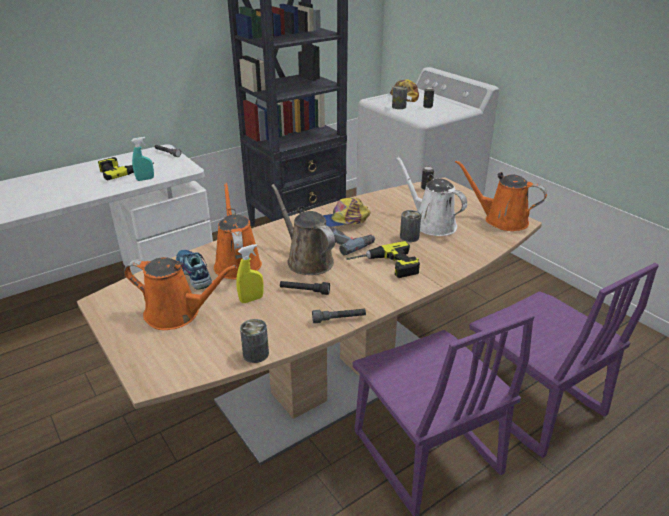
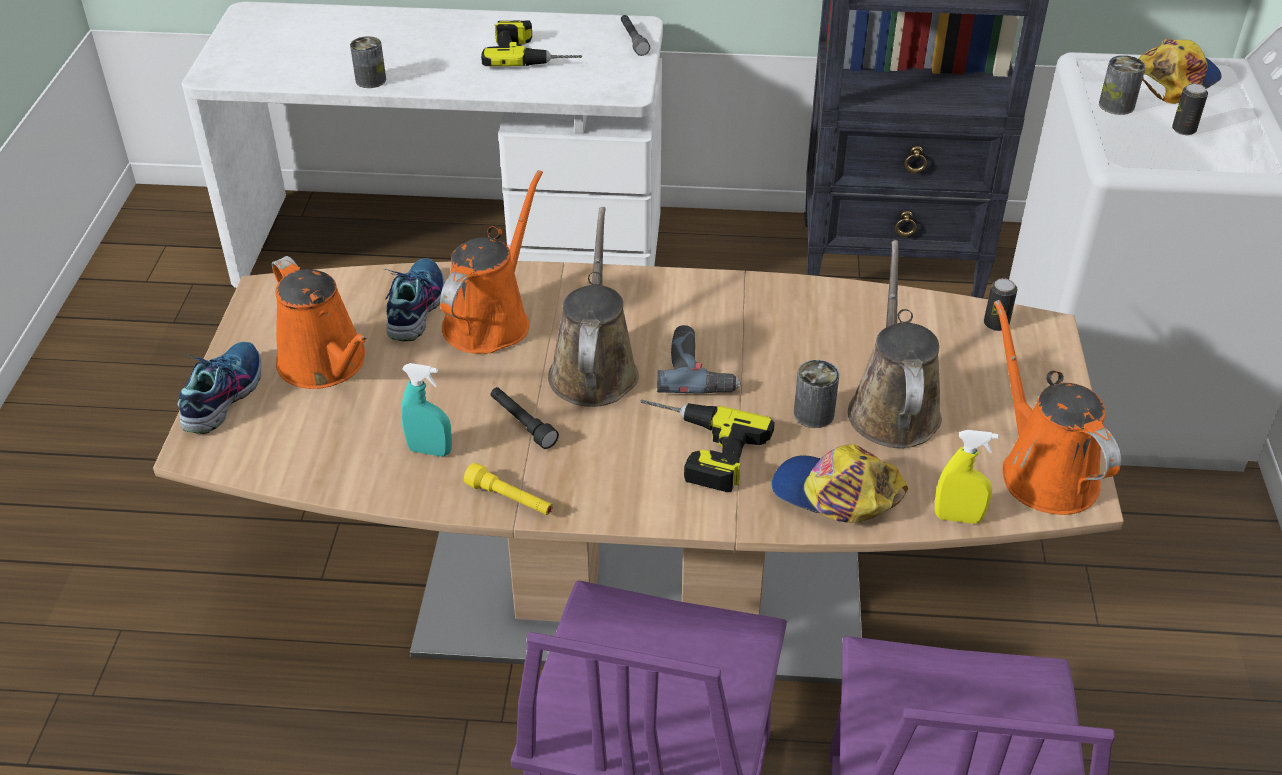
camera: 40 degrees right, 10 degrees up
(134, 352) = (222, 395): none -> shoe
(145, 179) = (541, 86): turquoise spray bottle -> turquoise spray bottle (430, 450)
(251, 299) = (438, 395): yellow spray bottle -> yellow spray bottle (958, 517)
(256, 354) = (346, 485): can -> can (370, 80)
(339, 319) = (510, 499): grey flashlight -> yellow flashlight
(344, 221) = (746, 323): cap -> cap (835, 494)
(431, 224) = (892, 408): white watering can -> brown watering can

